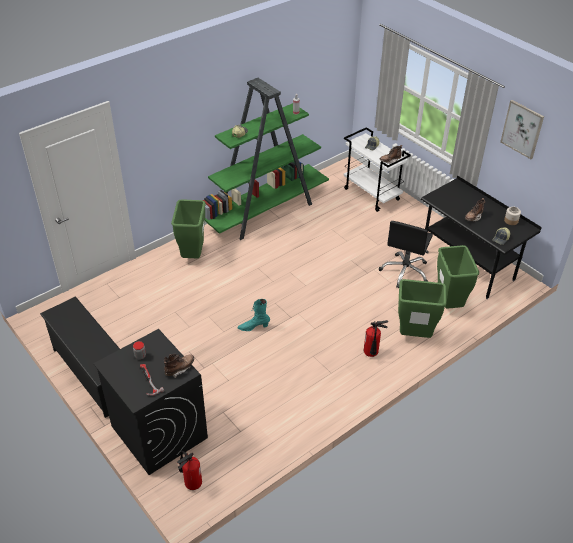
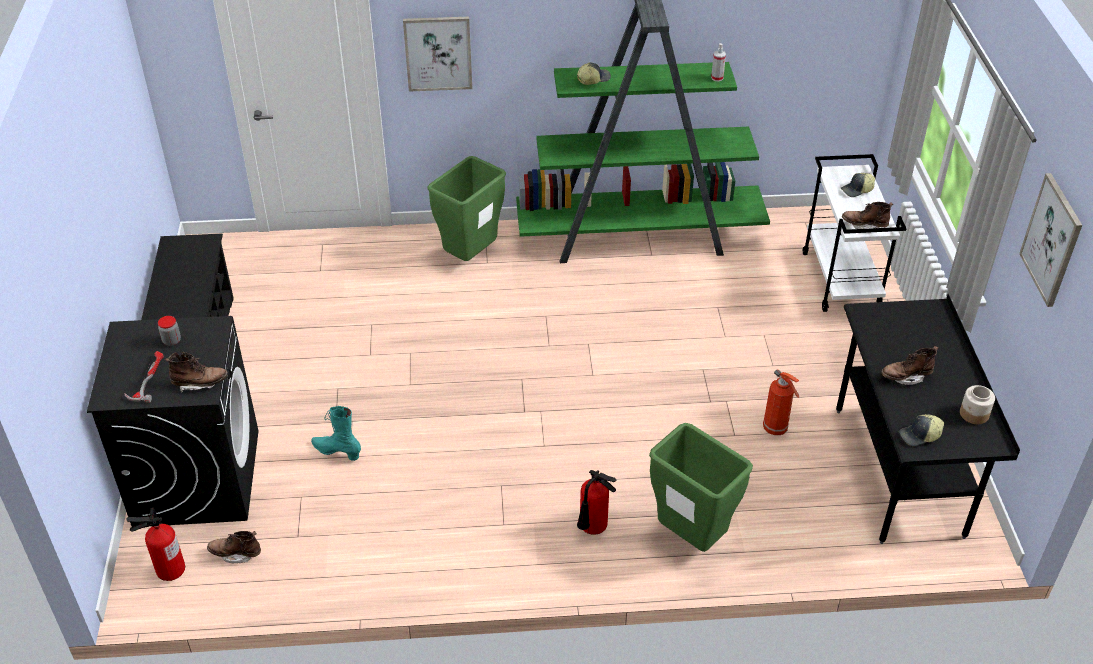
camera: 35 degrees right, 0 degrees up
(152, 147) = (438, 53): none -> picture
(218, 456) = (236, 554): none -> brown boot
(253, 327) = (456, 399): turquoise boot -> turquoise boot (337, 451)
(405, 272) = (776, 429): black office chair -> fire extinguisher
(449, 304) = (801, 518): green trash can -> none

